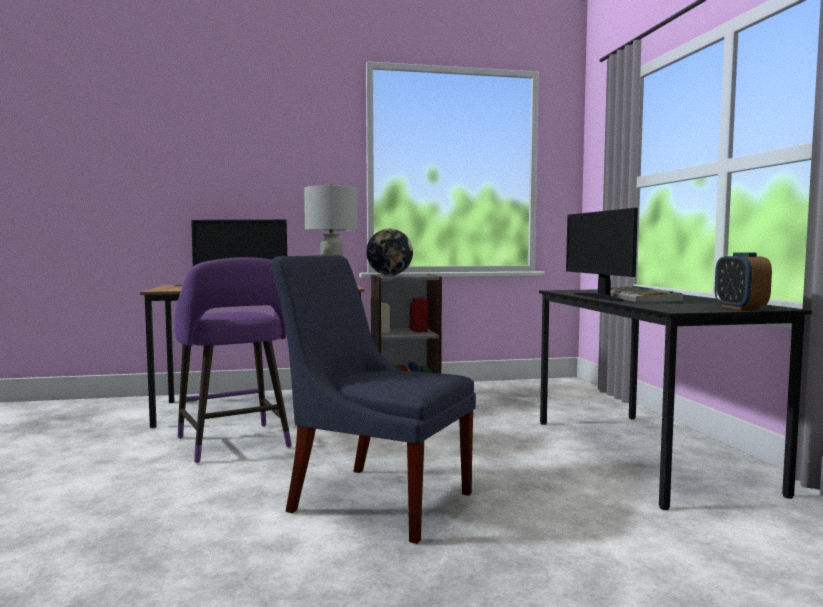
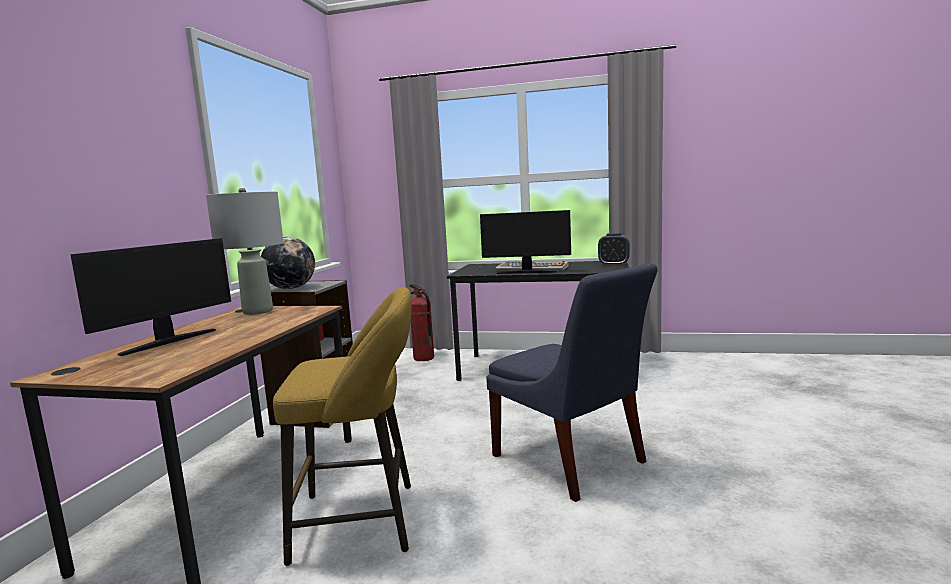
camera: 65 degrees left, 5 degrees up
(235, 444) = (364, 521): purple stool -> yellow stool
(375, 499) = (571, 461): blue chair -> blue chair turned 90 degrees counterclockwise
(586, 401) = (423, 358): none -> fire extinguisher

